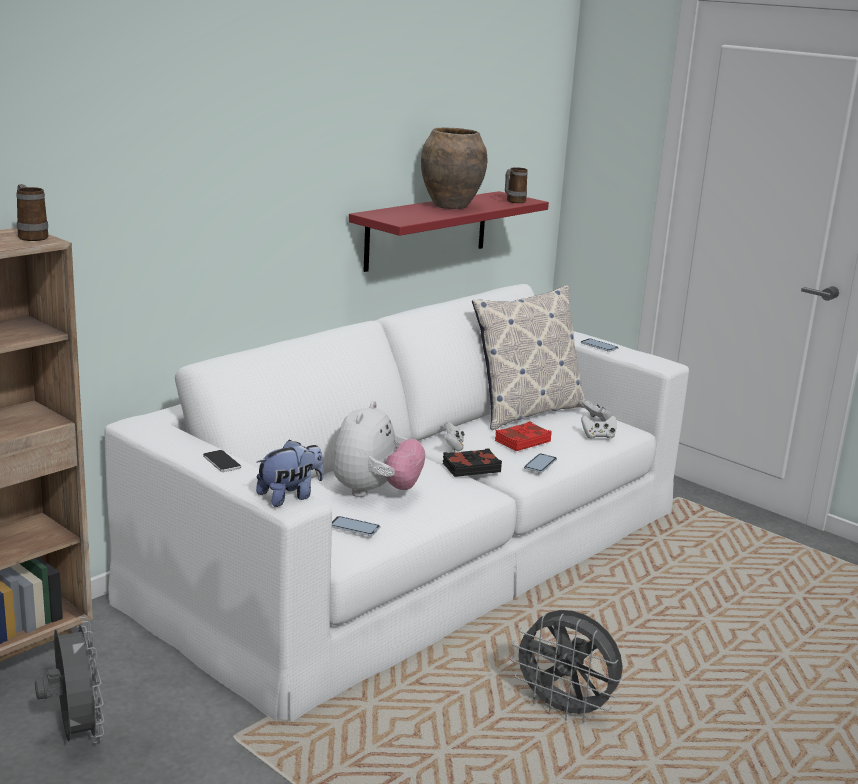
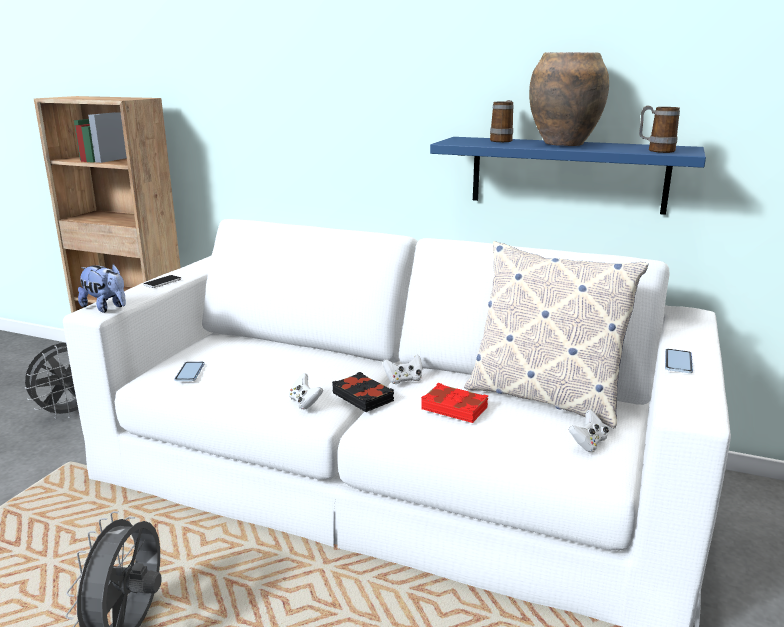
camera: 70 degrees right, 0 degrees up
(31, 236) = (129, 98): mug -> mug (503, 140)
(375, 492) = (263, 366): plush toy -> none
(427, 230) = (567, 174): red shelf -> blue shelf
(540, 464) = (406, 429): phone -> none
(598, 436) = (535, 452): white game controller -> white game controller (305, 403)

